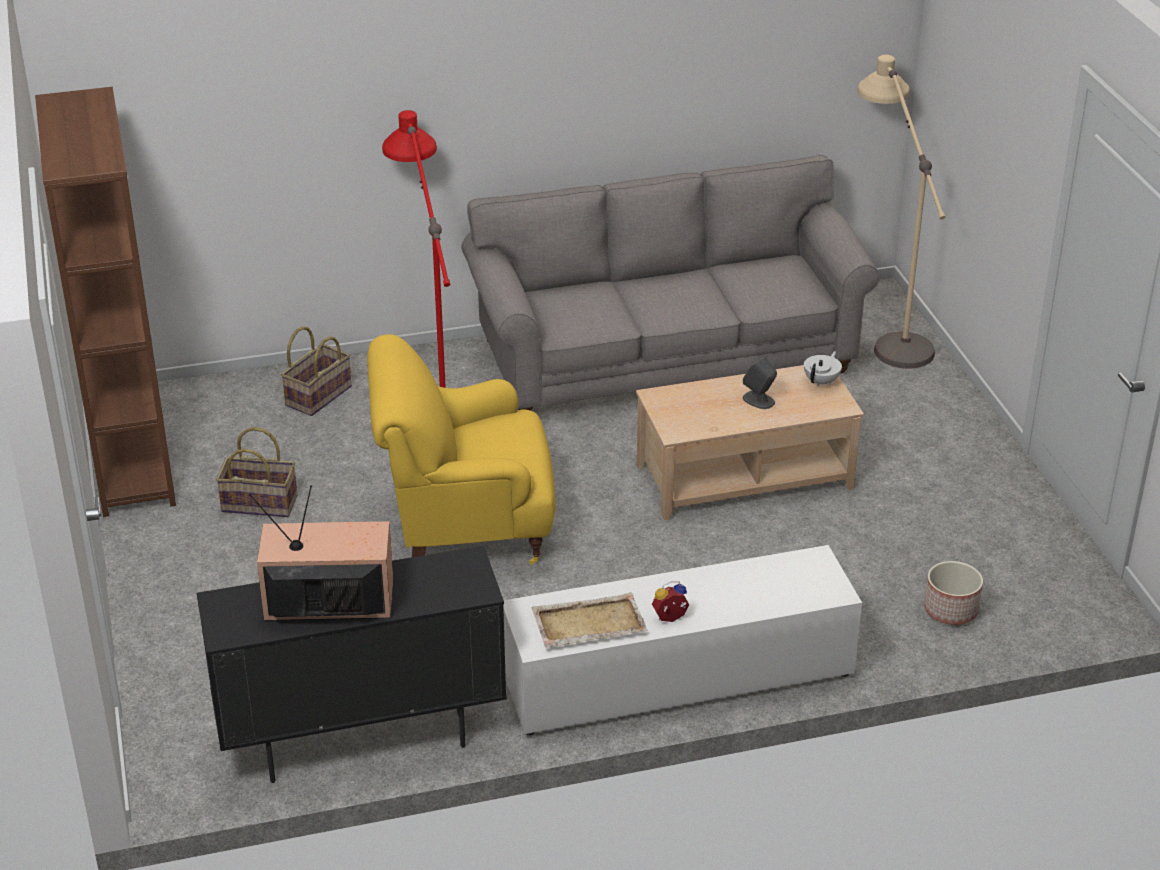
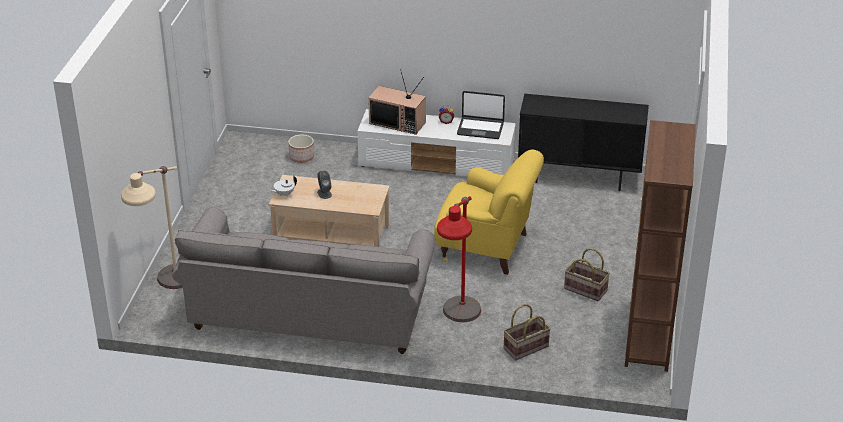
camera: 155 degrees left, 0 degrees up
(327, 601) = (594, 109): television -> television (398, 122)
(588, 623) = (480, 128): beige tray -> laptop

